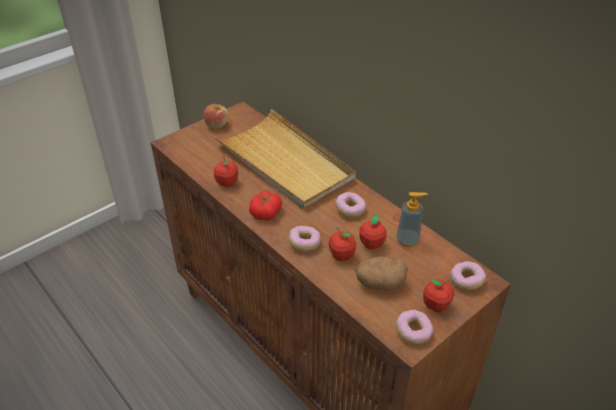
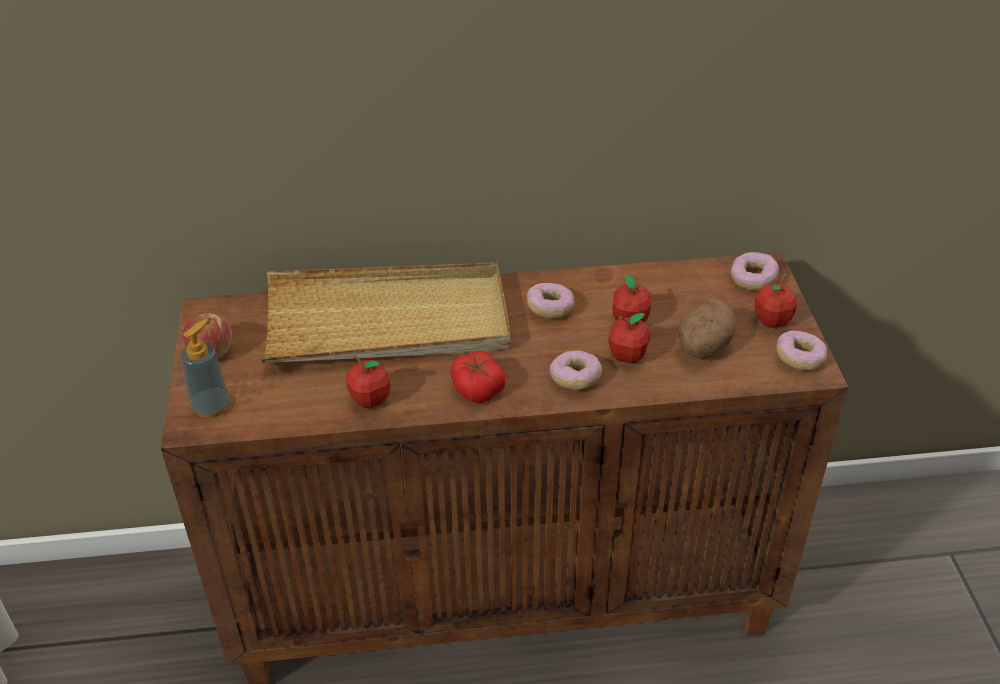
camera: 55 degrees left, 0 degrees up
(407, 240) = (649, 289): soap dispenser -> soap dispenser (211, 406)

